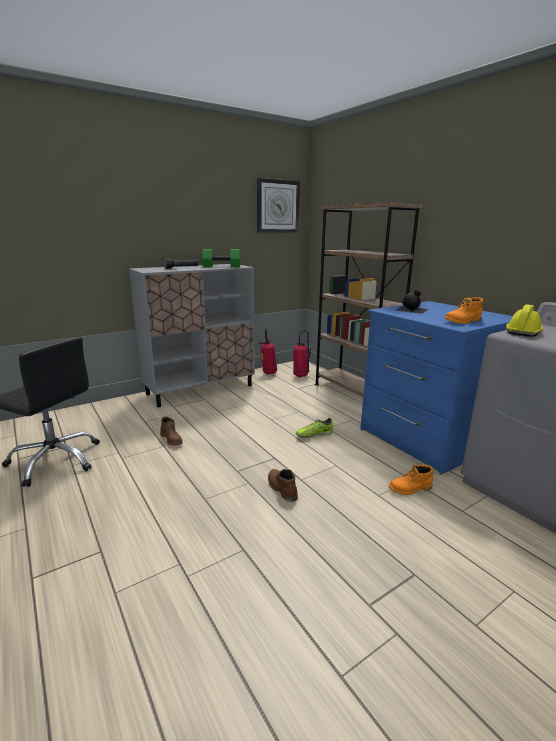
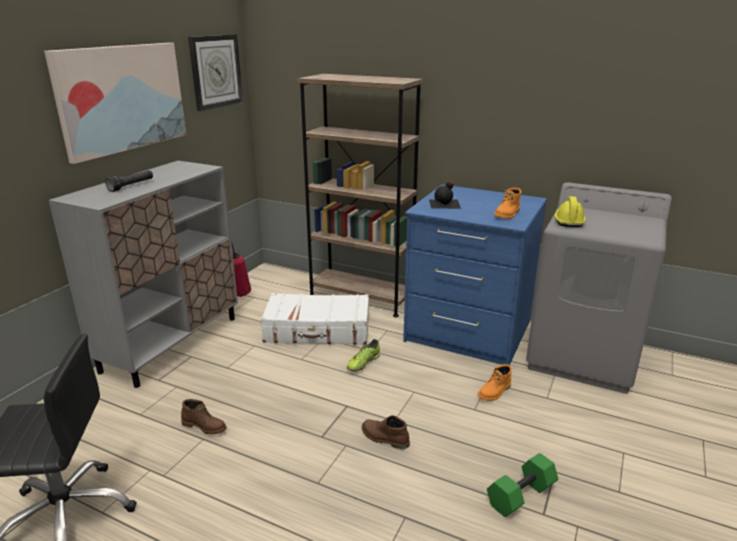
camera: 30 degrees left, 5 degrees up
(196, 213) = (122, 98): none -> picture
(221, 266) = (177, 172): green dumbbell -> green dumbbell (521, 496)
(300, 376) = (283, 288): fire extinguisher -> none
(300, 405) = (318, 330): none -> white suitcase

